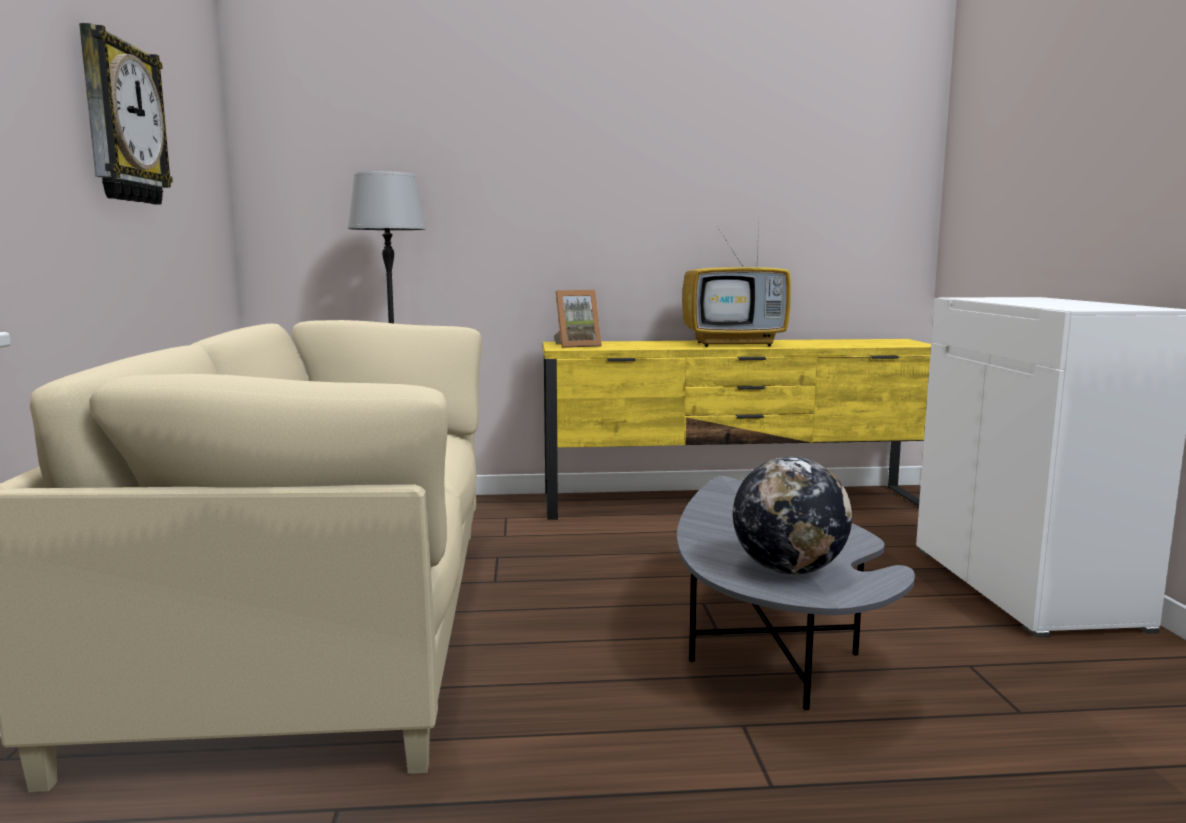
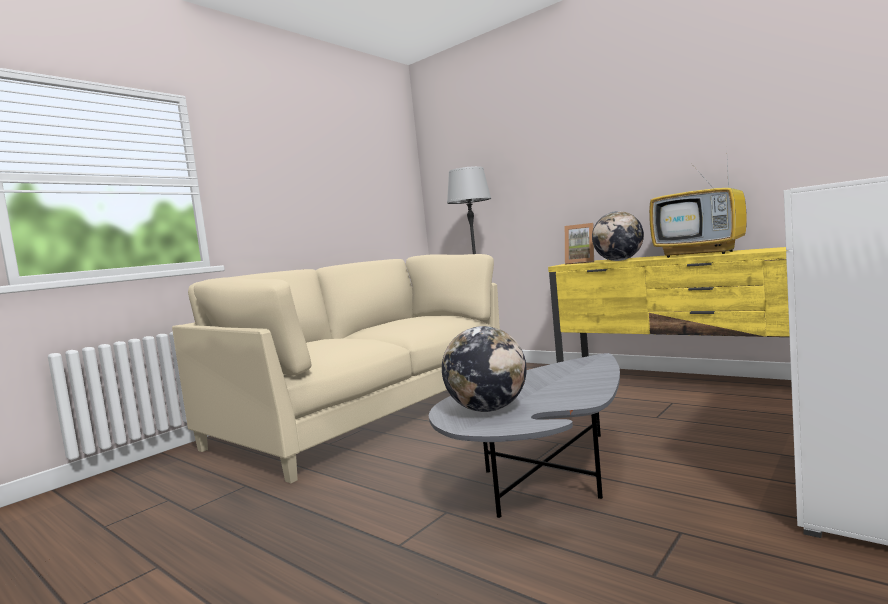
camera: 45 degrees right, 5 degrees down
(121, 122) = (320, 170): wall clock -> none
(641, 347) = (619, 260): none -> globe

